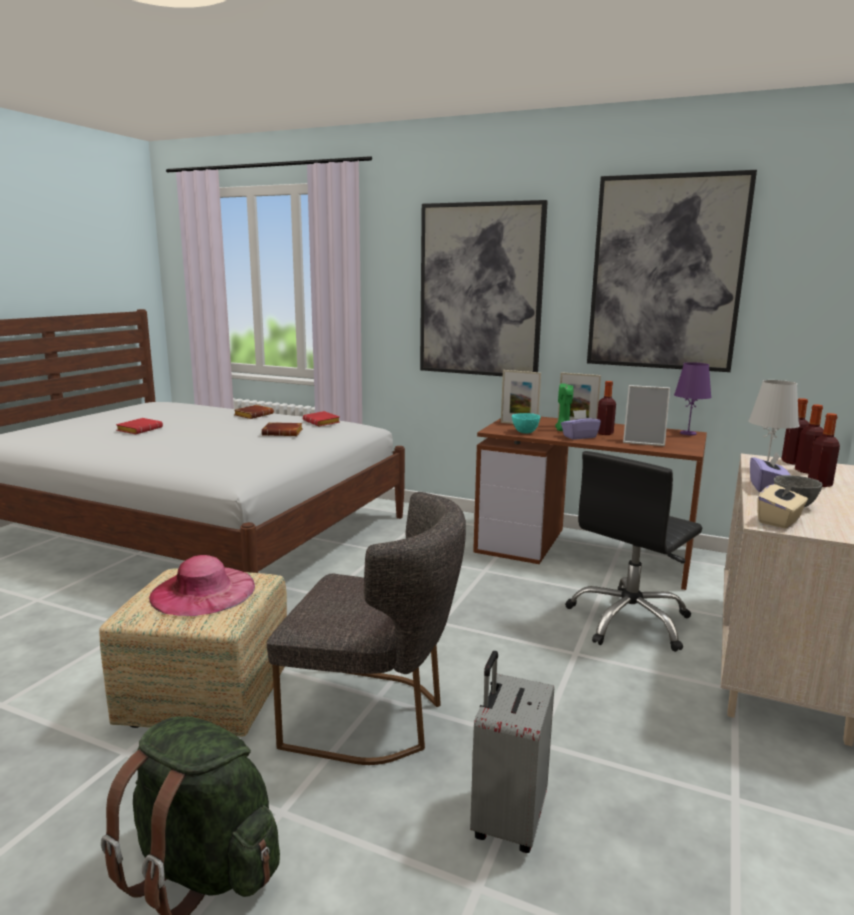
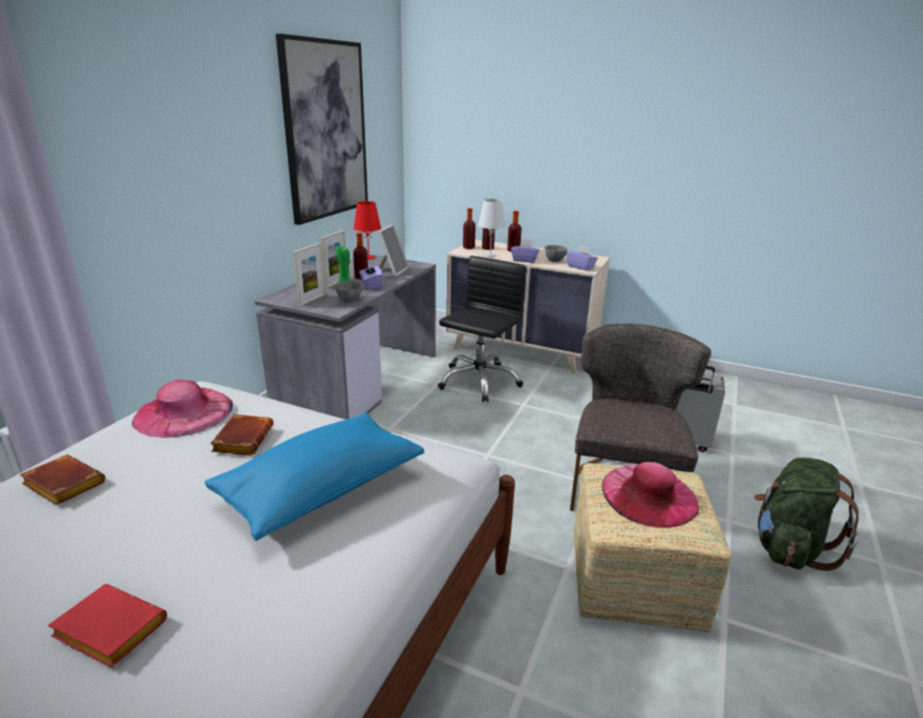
camera: 90 degrees left, 10 degrees up
(216, 448) = (322, 489): none -> blue pillow
(323, 422) = (183, 412): red book -> pink hat
(480, 290) = (195, 169): picture -> none
(525, 432) = (350, 300): turquoise bowl -> grey bowl
(585, 551) = (359, 379): brown desk -> grey desk
(629, 621) = (478, 381): black office chair -> black office chair turned 105 degrees counterclockwise
(688, 433) = (368, 257): purple table lamp -> red table lamp
(779, 521) = (580, 267): beige tissue box -> purple tissue box

